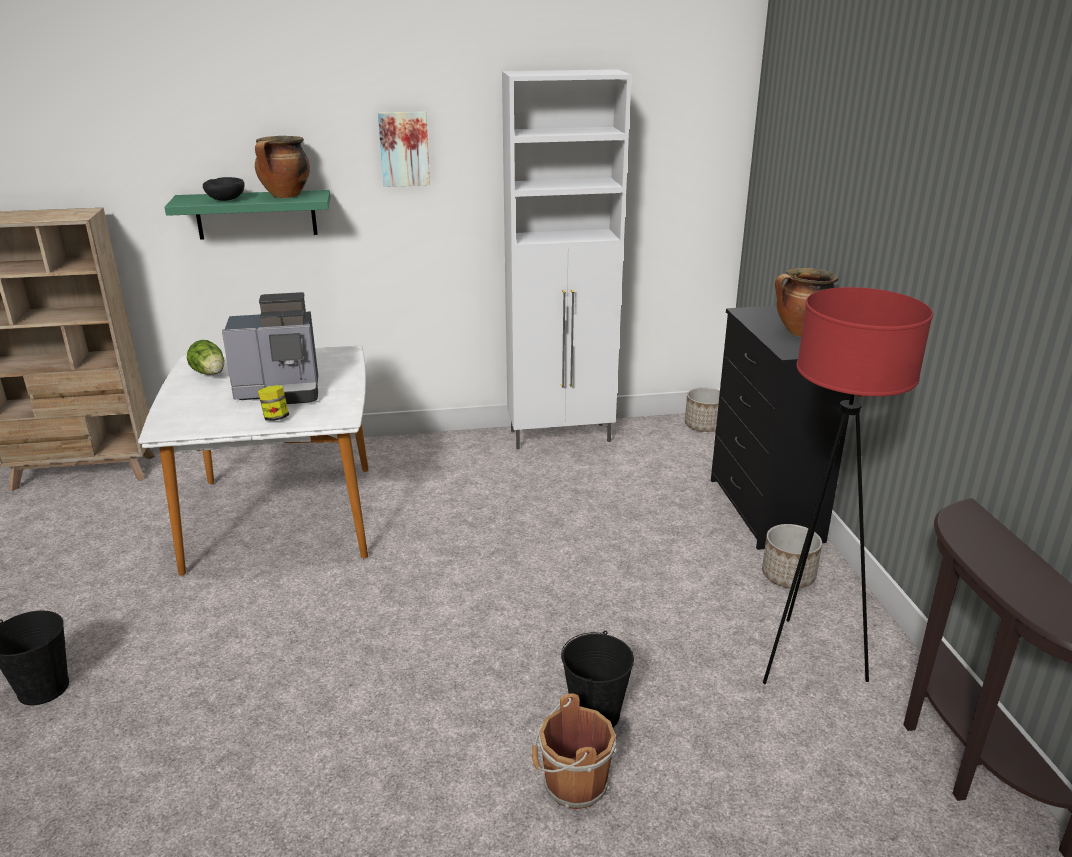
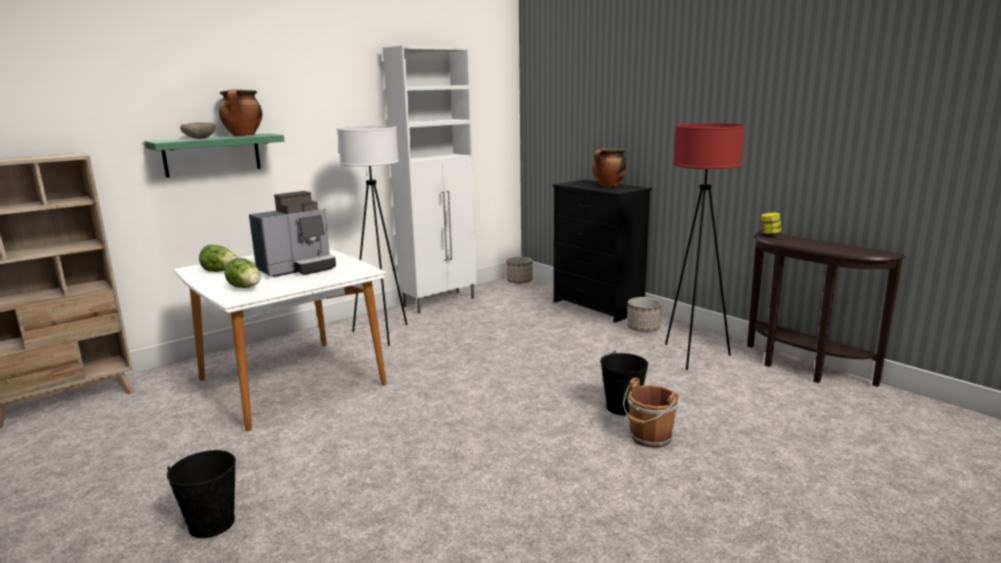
camera: 30 degrees left, 10 degrees down
(194, 413) = (246, 288): none -> lettuce
(225, 200) = (199, 139): black bowl -> beige bowl
(275, 418) = (318, 279): jar -> jar (770, 235)
(404, 148) = (320, 101): picture -> none
(442, 472) = (383, 334): none -> white floor lamp

